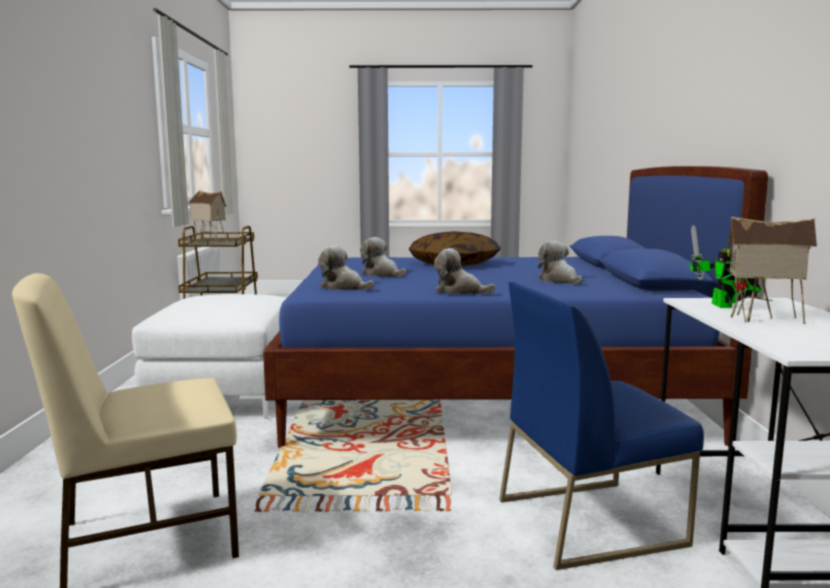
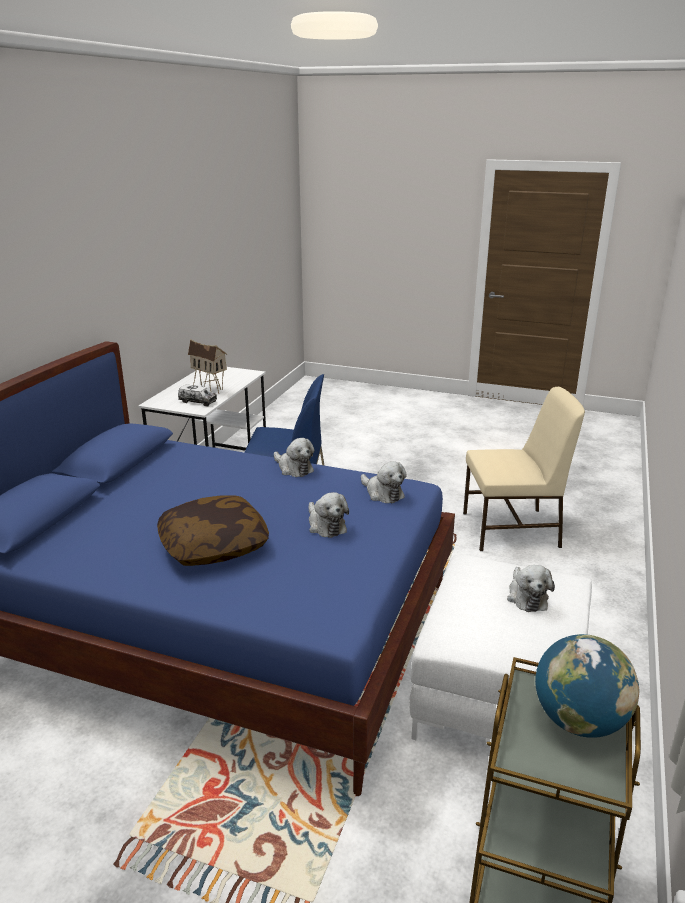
camera: 160 degrees left, 15 degrees up
(209, 242) = (578, 721): toy house -> globe
(559, 280) = (182, 477): plush toy -> plush toy (526, 596)
(723, 306) = (198, 401): toy robot -> toy truck

